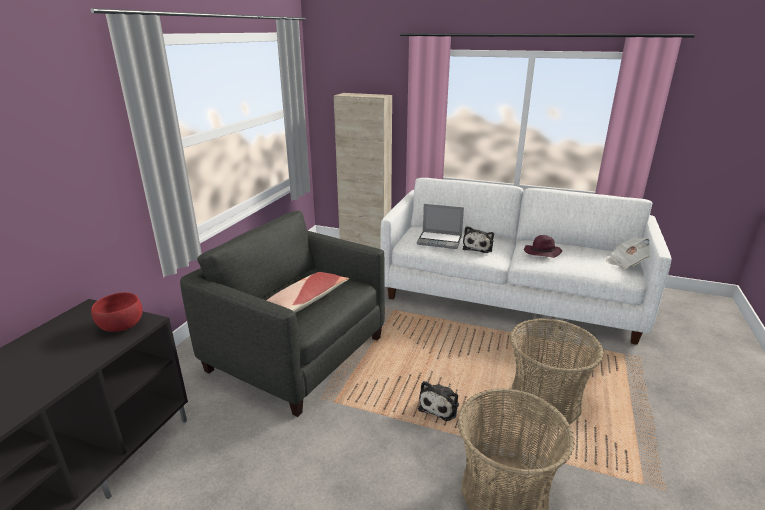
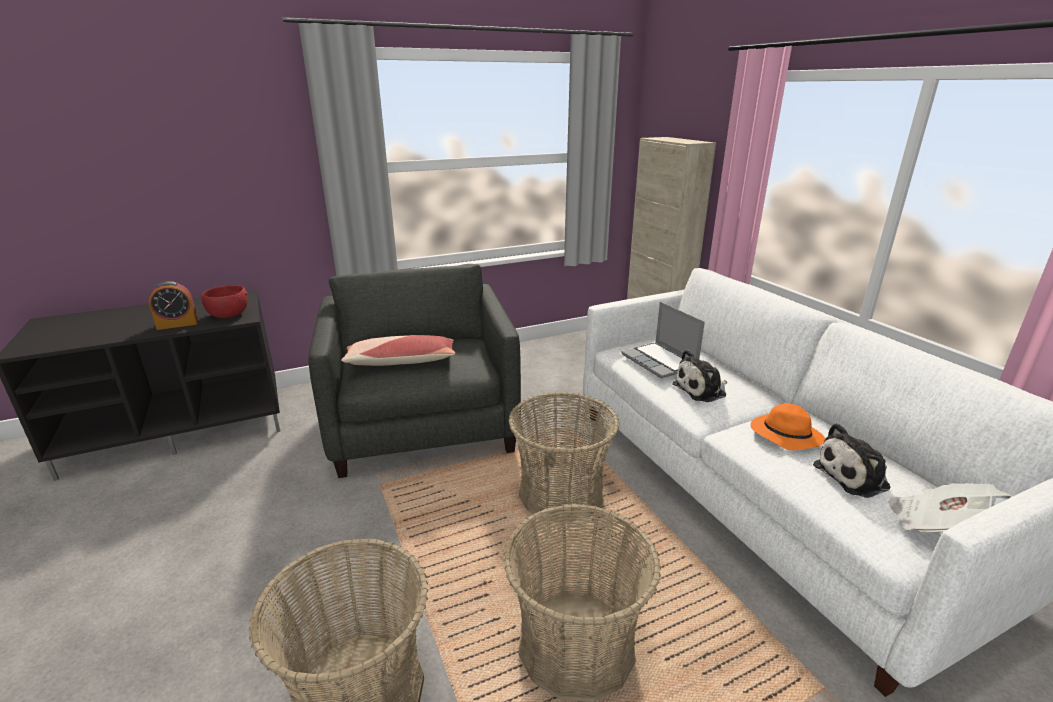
camera: 45 degrees right, 0 degrees up
(85, 355) = (177, 324): none -> alarm clock
(437, 344) = (561, 493): none -> basket
(440, 406) = (455, 556): plush toy -> plush toy (854, 476)
(541, 253) = (784, 435): purple hat -> orange hat

